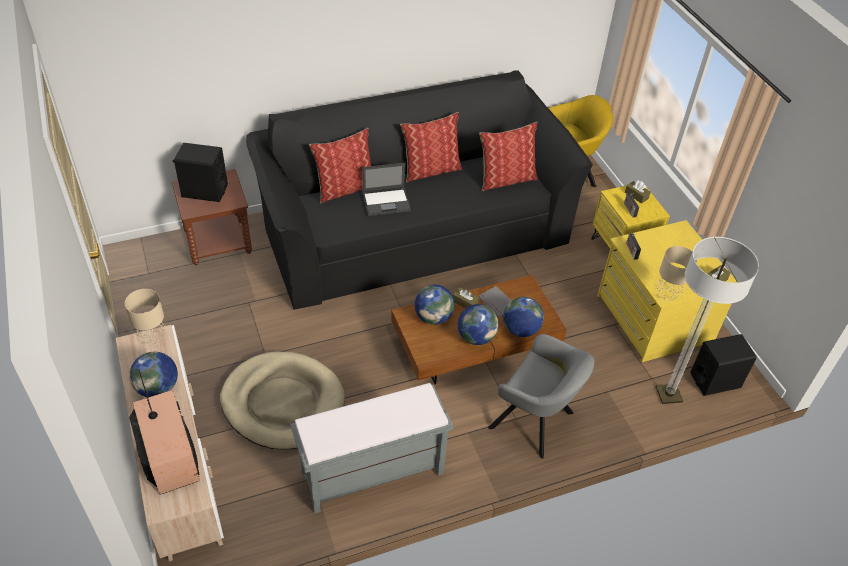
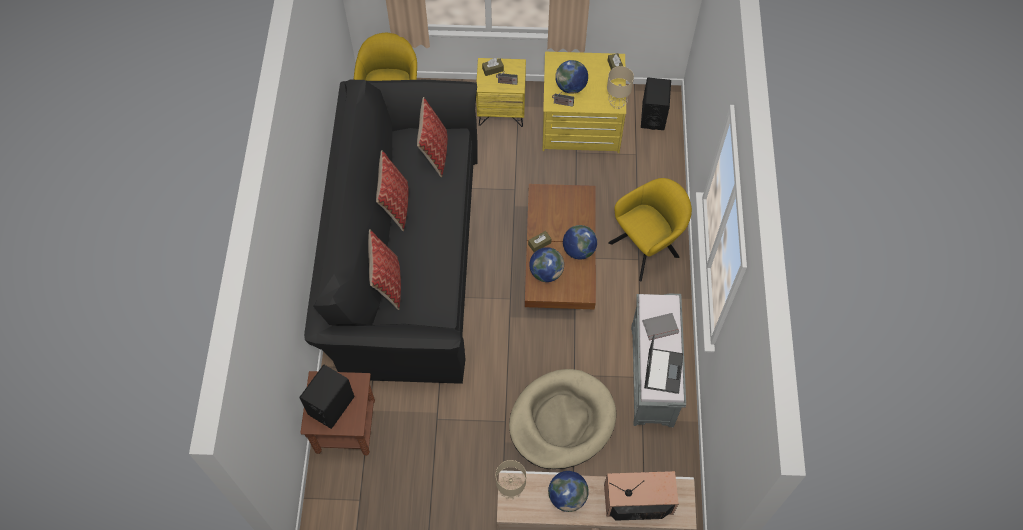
camera: 65 degrees left, 15 degrees up
(387, 202) = (424, 255): laptop -> laptop (663, 370)
(496, 303) = (549, 221): grey book -> grey book (661, 328)
(520, 330) = (583, 216): globe -> globe (571, 87)
(535, 423) = (647, 248): grey armchair -> yellow armchair
(668, 394) = (654, 151): floor lamp -> none

